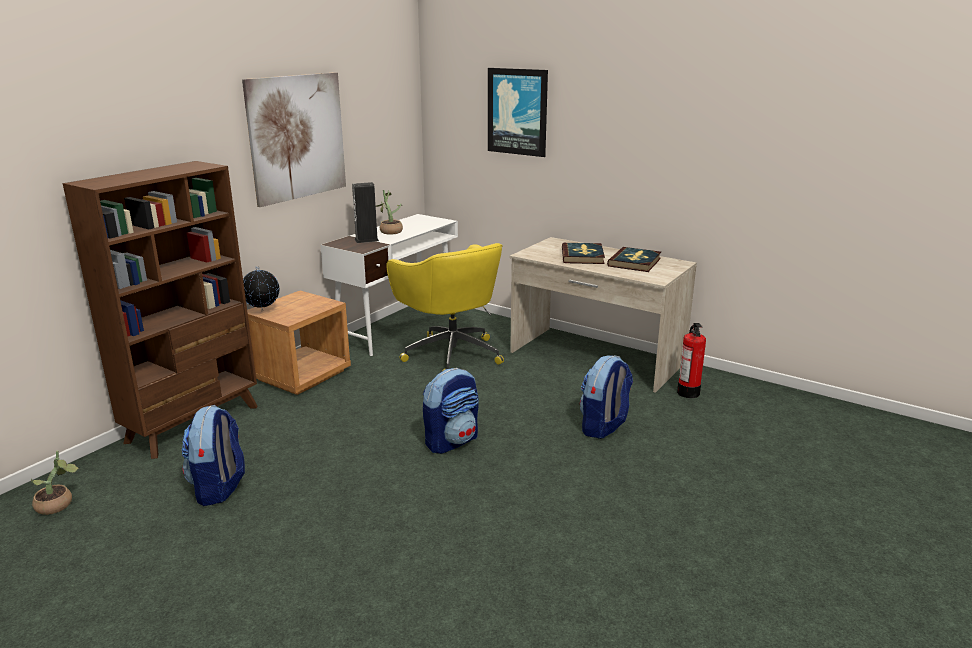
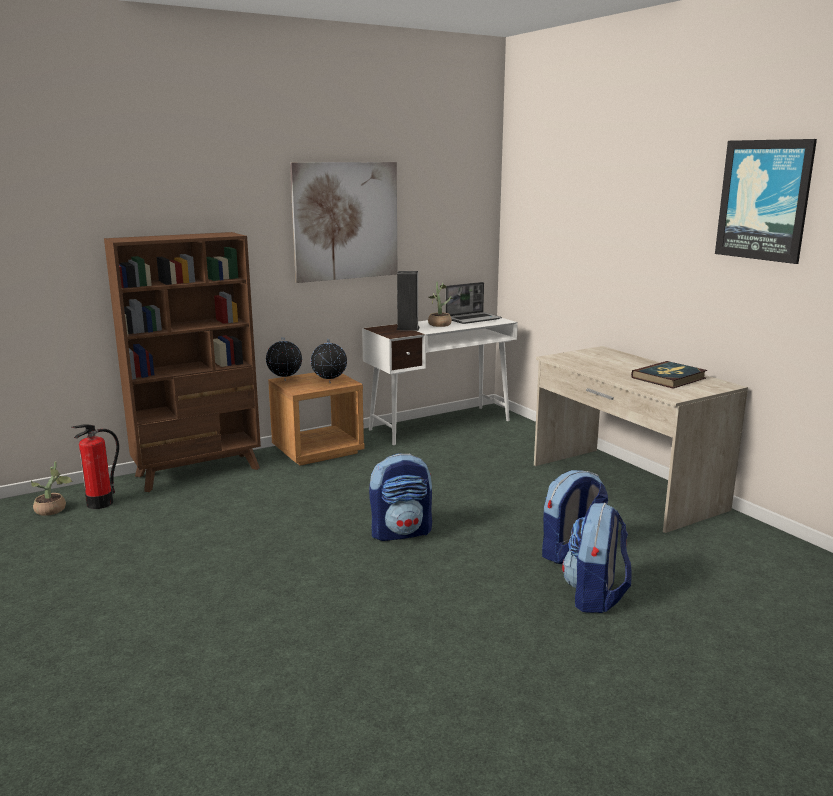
camera: 25 degrees right, 5 degrees down
(219, 488) = (172, 525): backpack -> backpack (595, 596)
(312, 307) = (329, 383): none -> globe
(415, 222) = (473, 319): none -> laptop
(451, 353) = (471, 456): yellow office chair -> none
(517, 112) = (580, 207): picture -> picture (764, 200)
(583, 256) = (615, 366): book -> none
(688, 392) = (706, 541): fire extinguisher -> fire extinguisher (100, 503)

